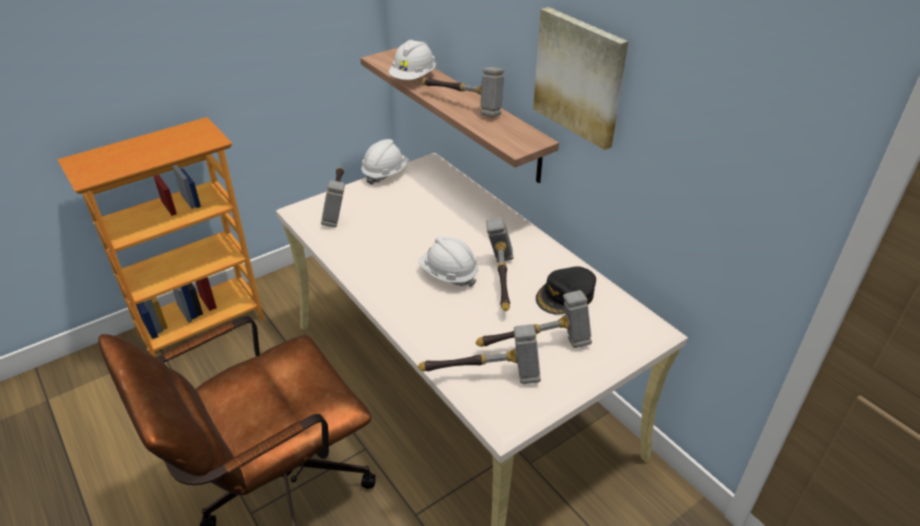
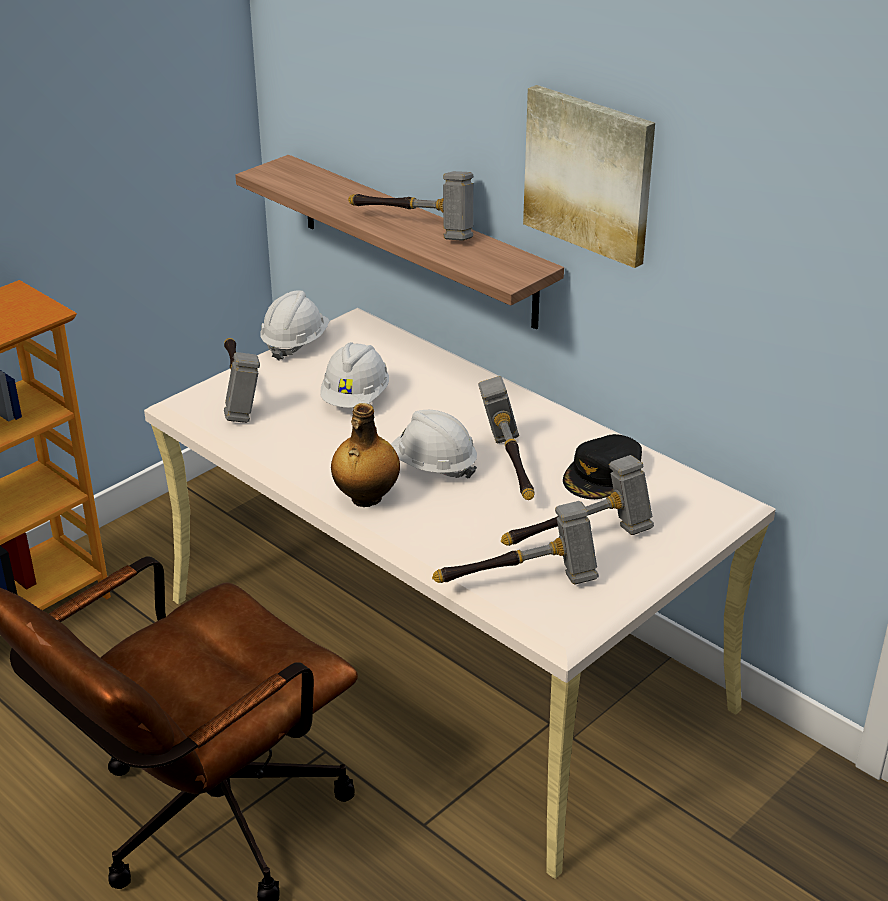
camera: 10 degrees left, 5 degrees down
(395, 294) = (365, 498): none -> bottle
(413, 78) = (327, 197): white hard hat -> white hard hat (355, 398)

